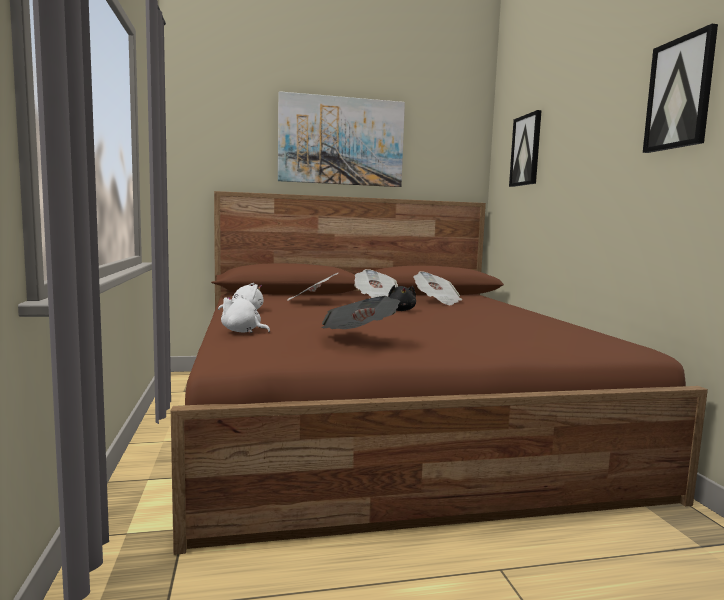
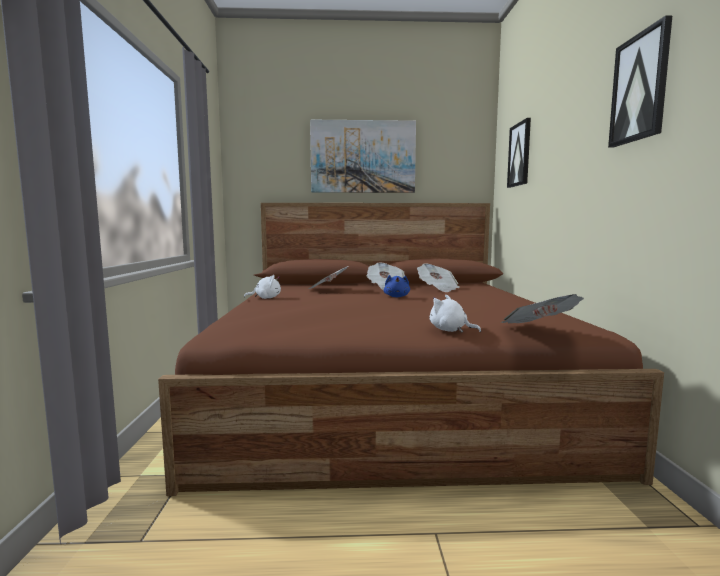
camera: 10 degrees right, 0 degrees up
(243, 331) = (246, 314): white plush toy -> white plush toy (450, 330)
(359, 336) = (332, 319): newspaper -> newspaper (539, 330)
(400, 310) = (396, 297): black plush toy -> blue plush toy

